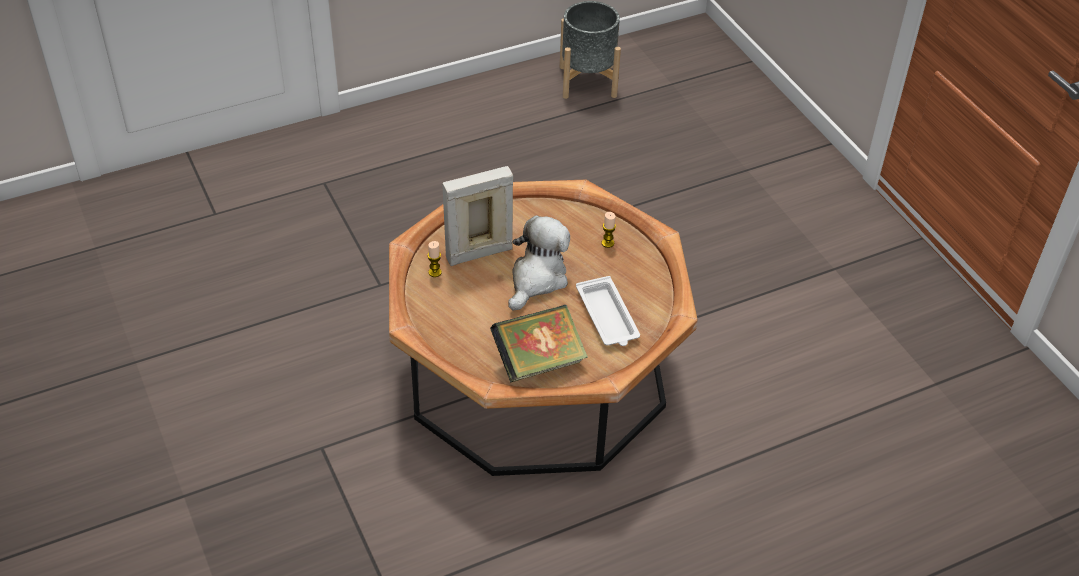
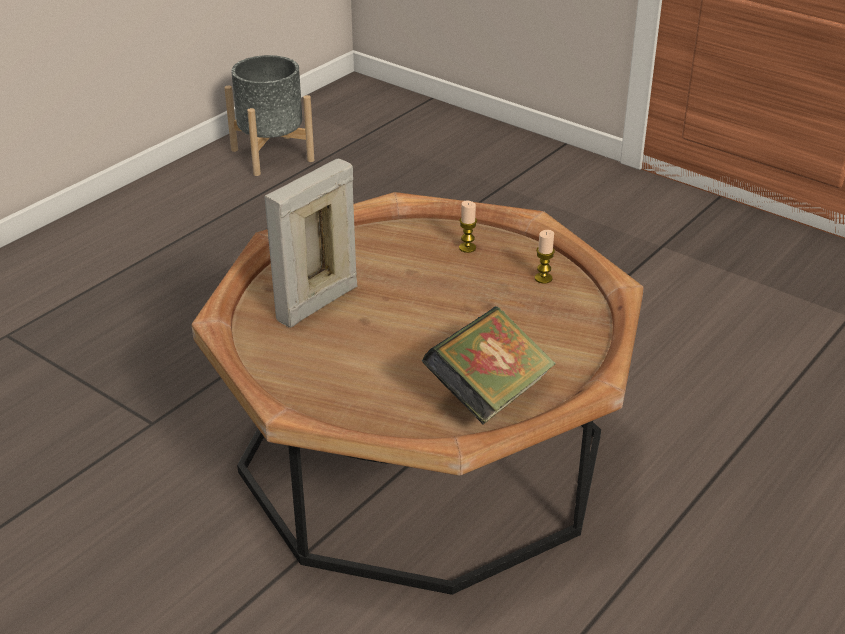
camera: 25 degrees left, 10 degrees down
(435, 272) = (274, 341): candle -> candle (543, 278)
(537, 279) = (412, 308): plush toy -> none
(607, 317) = (532, 320): white tray -> none

